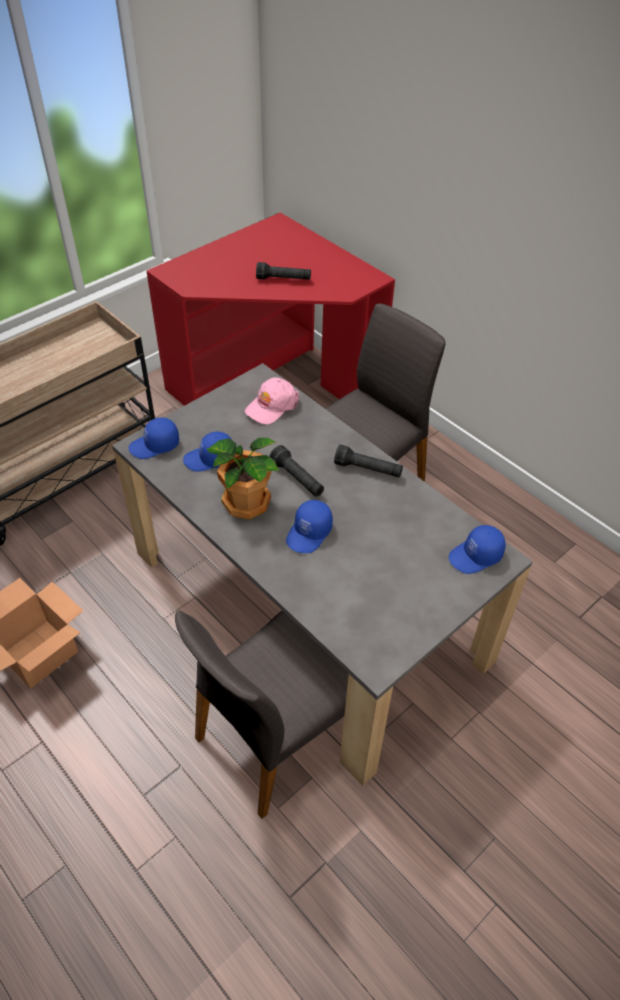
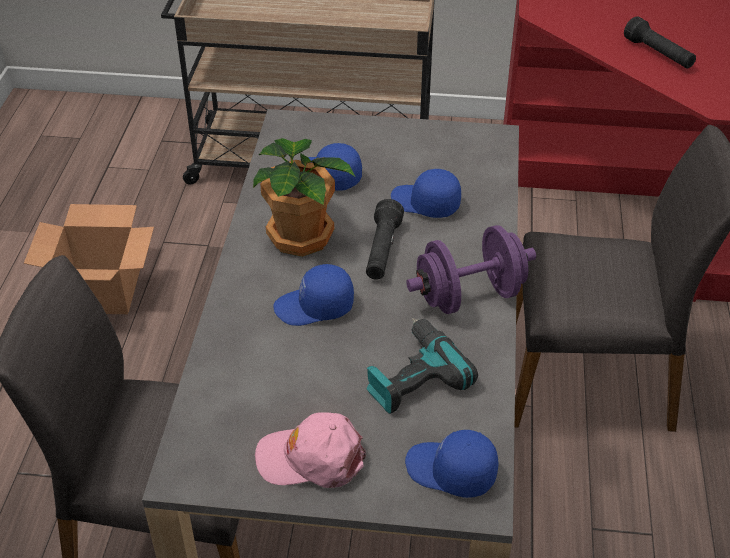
camera: 50 degrees right, 5 degrees down
(155, 446) = (300, 133): blue cap -> blue cap (425, 204)
(272, 406) = (463, 169): pink cap -> pink cap (311, 458)
(368, 469) = (469, 296): black flashlight -> purple dumbbell
(400, 528) = (412, 376): none -> power drill

